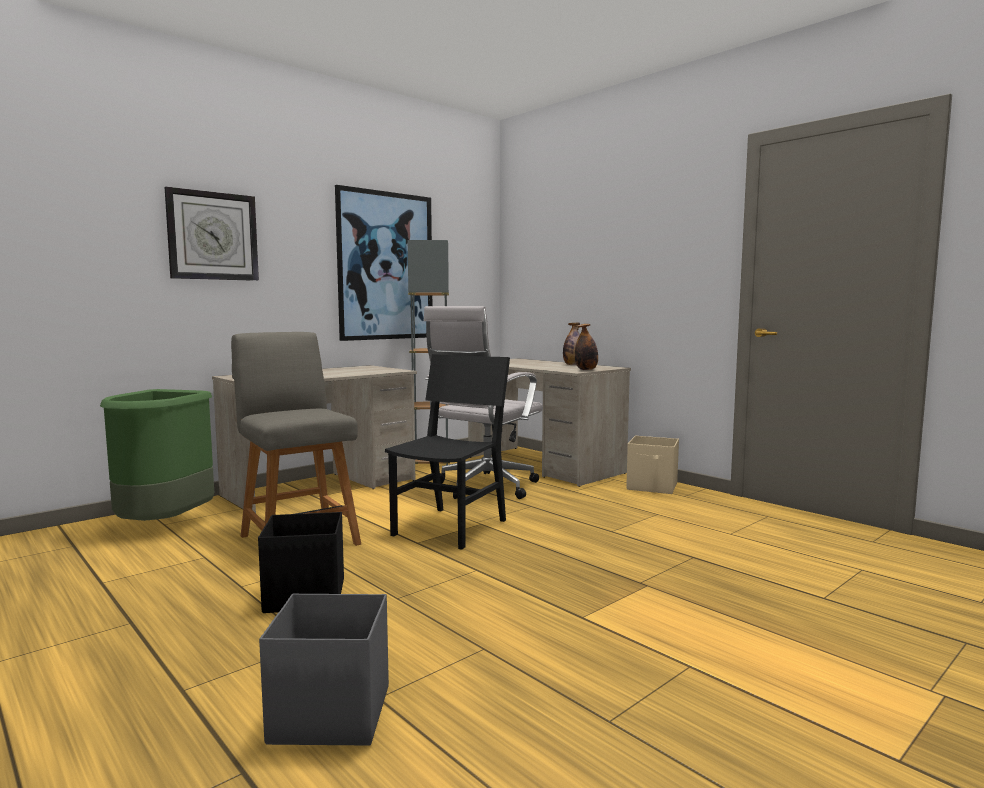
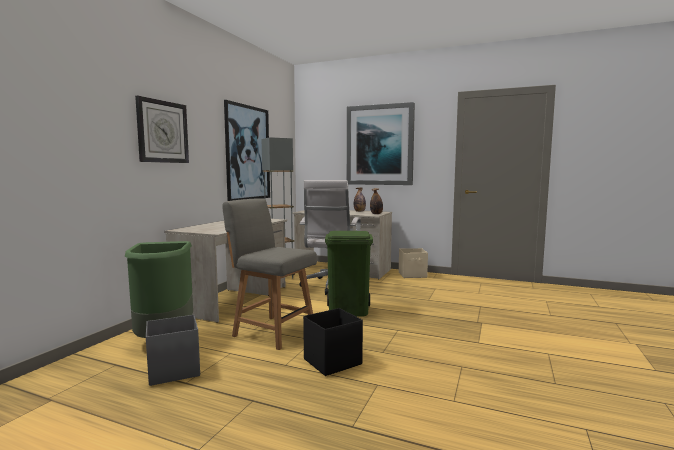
camera: 25 degrees left, 0 degrees up
(329, 714) = (445, 414): grey storage box -> grey storage box (173, 371)
(450, 527) = (349, 310): black chair -> green trash can
(617, 247) = (380, 145): none -> picture

